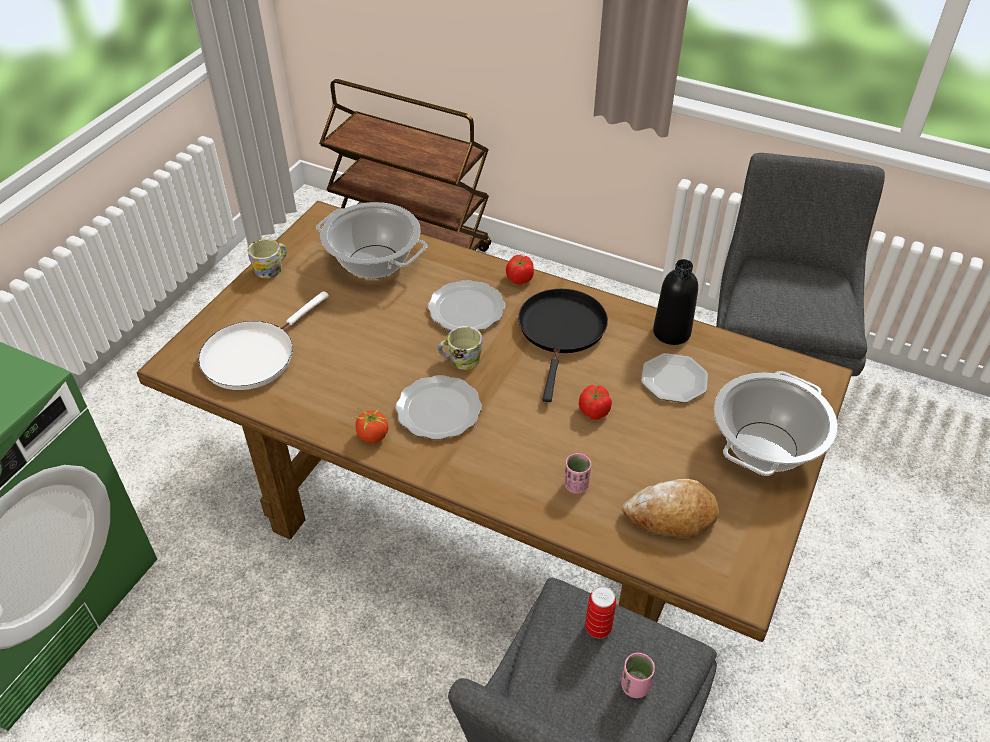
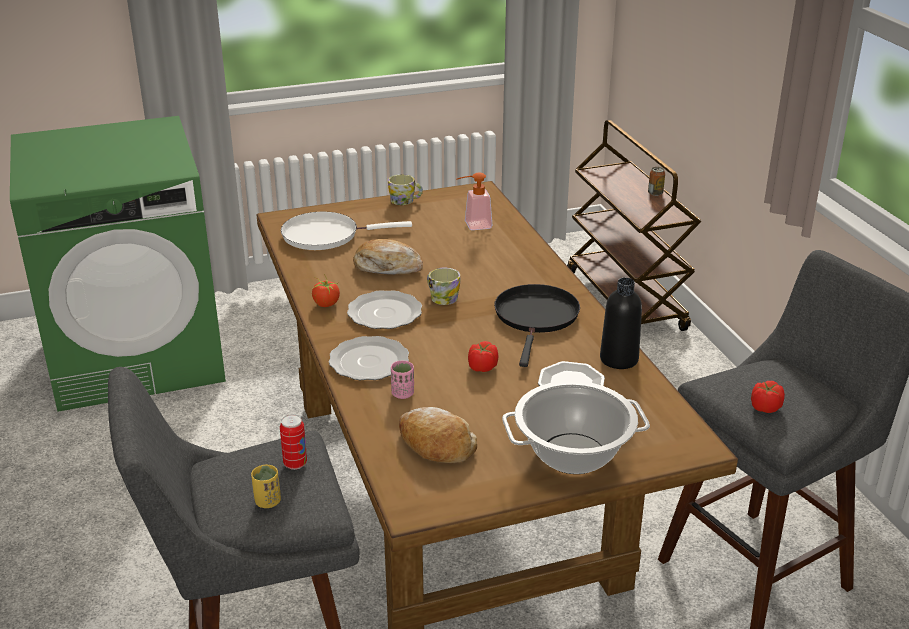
camera: 45 degrees right, 15 degrees down
(366, 356) = (387, 267): none -> bread
(374, 262) = (473, 225): cooking pot -> soap dispenser
(420, 137) = (655, 193): none -> can
(466, 308) = (491, 275): plate -> plate (370, 361)
(519, 278) = (557, 277): tomato -> tomato (765, 407)
(562, 331) = (536, 318): black frying pan -> black frying pan turned 45 degrees counterclockwise
(635, 686) = (267, 502): pink cup -> yellow cup

